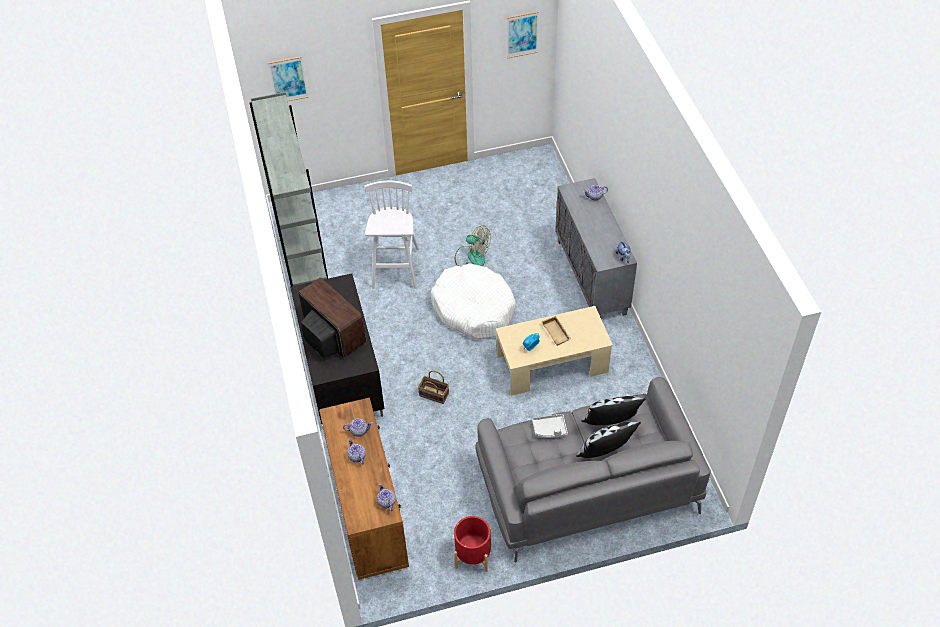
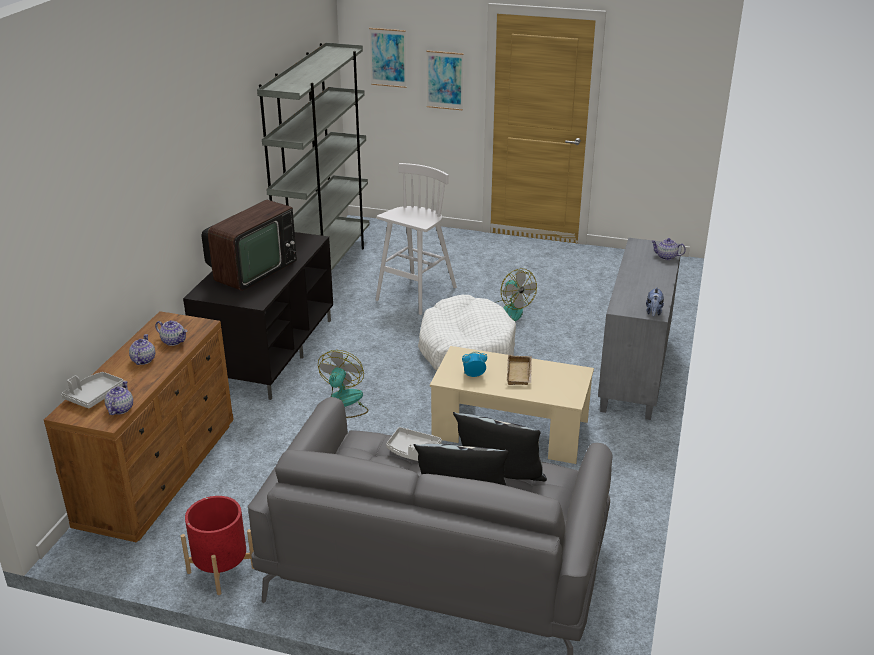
camera: 30 degrees right, 20 degrees down
(332, 335) = (251, 270): television -> television turned 45 degrees clockwise
(358, 500) = (94, 395): none -> grey tray
(433, 395) = (343, 403): basket -> fan
(522, 34) = (666, 79): picture -> picture (445, 80)

